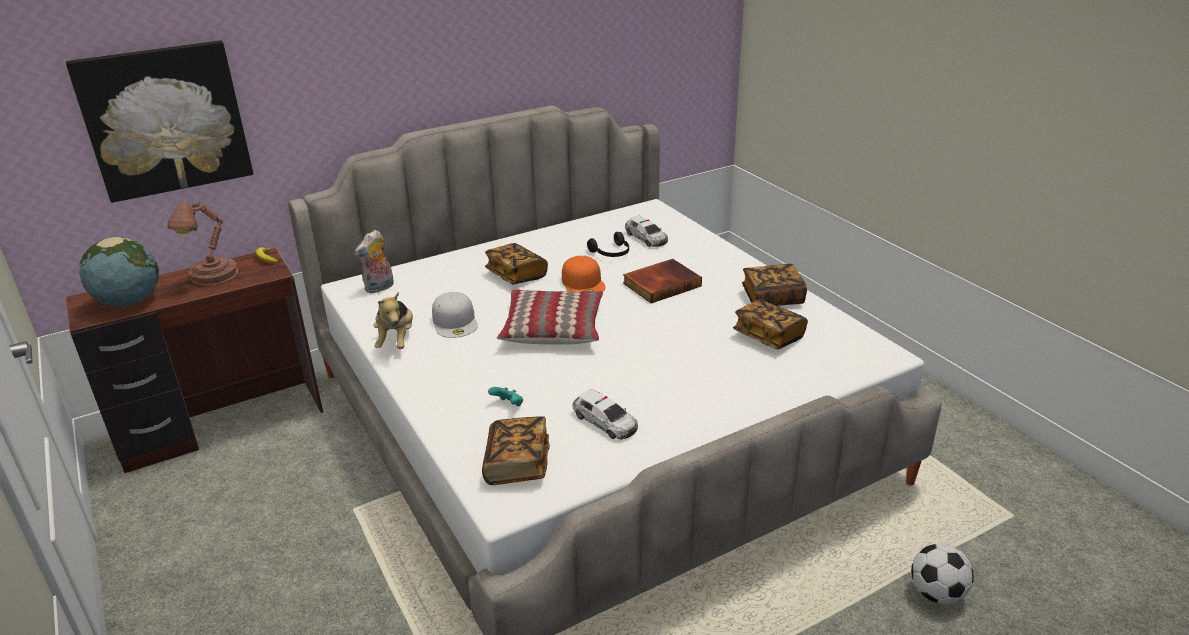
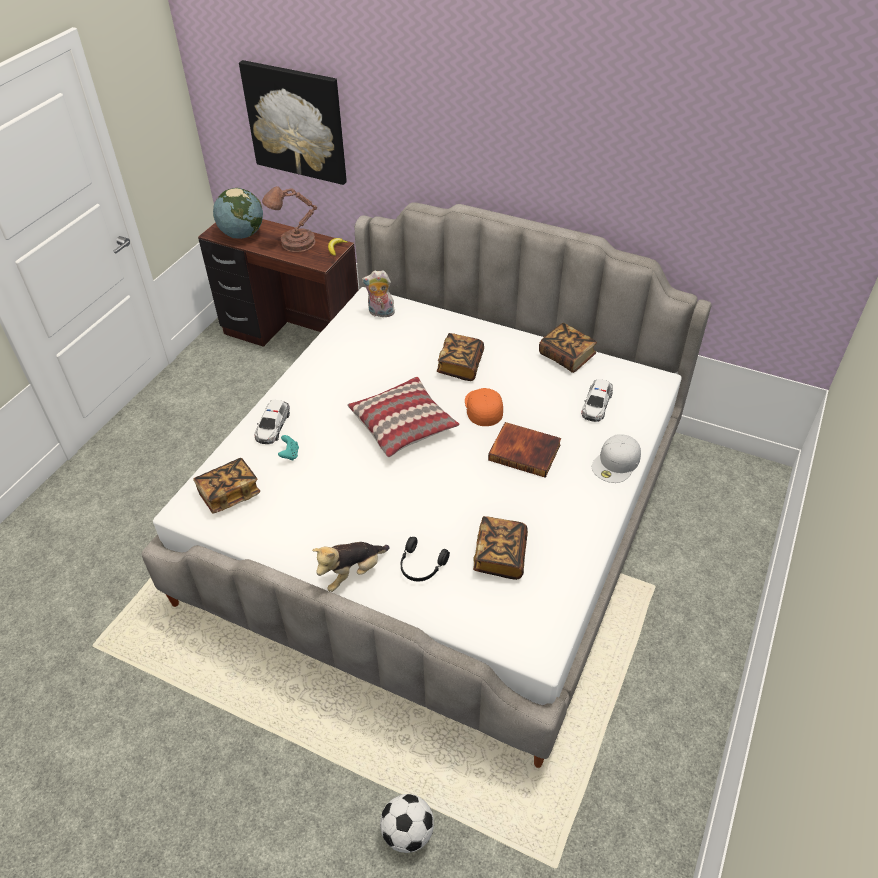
camera: 55 degrees right, 15 degrees up
(396, 340) = (324, 360): plush toy -> plush toy (352, 573)
(455, 321) = (369, 372): white cap -> white cap (616, 463)
(583, 283) = (483, 407): orange cap -> orange cap turned 135 degrees clockwise
(605, 422) = (306, 513): toy car -> toy car (272, 426)
(611, 253) = (548, 398): black headphones -> black headphones (421, 566)
(772, 298) = (568, 532): book -> book (566, 357)

